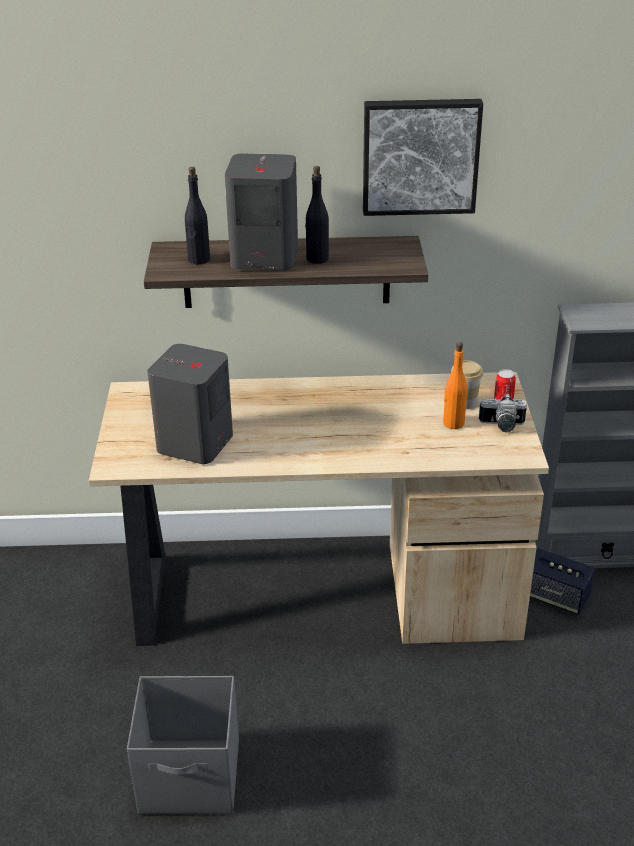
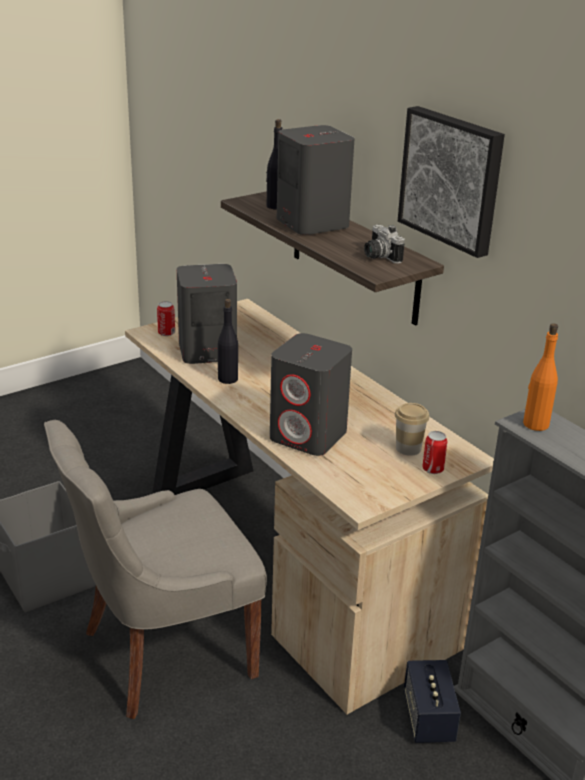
camera: 55 degrees right, 5 degrees down
(128, 455) = (166, 333): none -> can
(317, 259) = (337, 240): black bottle -> black bottle (228, 379)
(372, 725) = (164, 653): none -> grey chair
(403, 442) = (309, 435): none -> grey speaker
(453, 423) = (368, 451): orange bottle -> orange bottle (535, 424)
(502, 426) = (395, 478): camera -> camera (378, 256)

